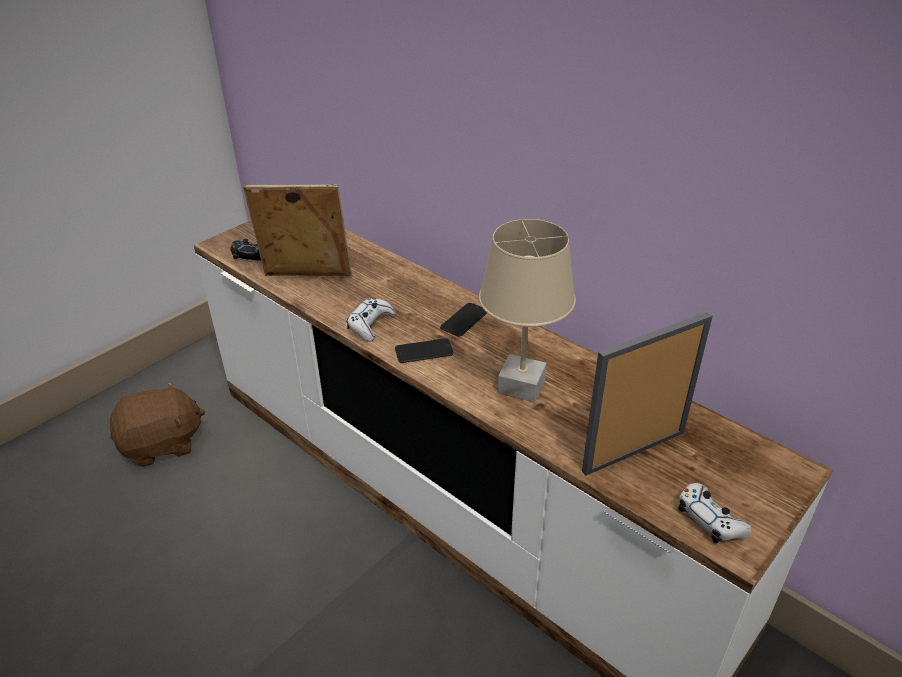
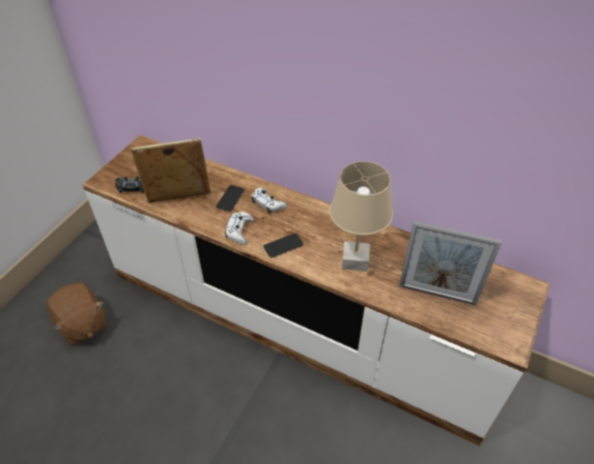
camera: 15 degrees left, 10 degrees up
(162, 444) = (82, 324): brown plush toy -> brown plush toy turned 90 degrees clockwise
(464, 320) = (301, 216): phone -> phone (230, 198)
(634, 451) = (437, 294): picture frame -> picture frame turned 120 degrees counterclockwise
(710, 519) = (493, 331): white game controller -> white game controller (268, 204)

